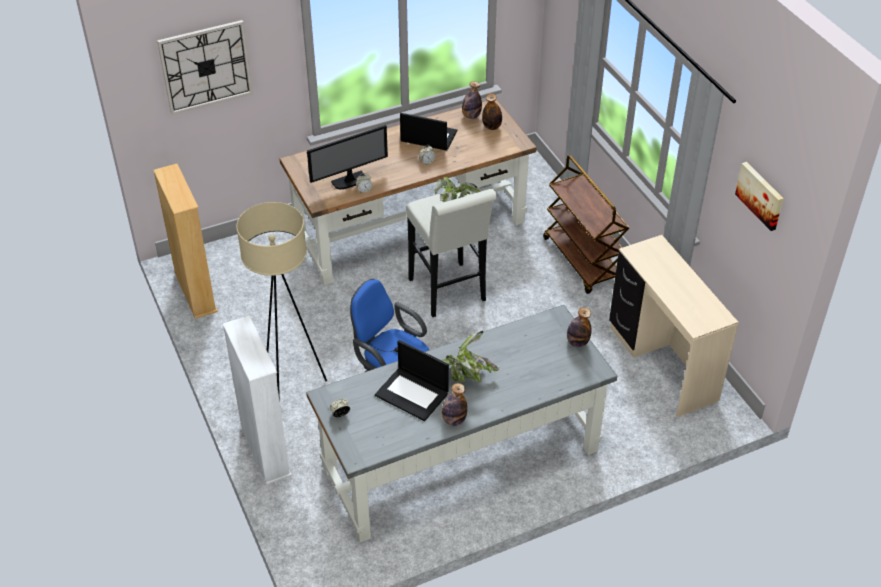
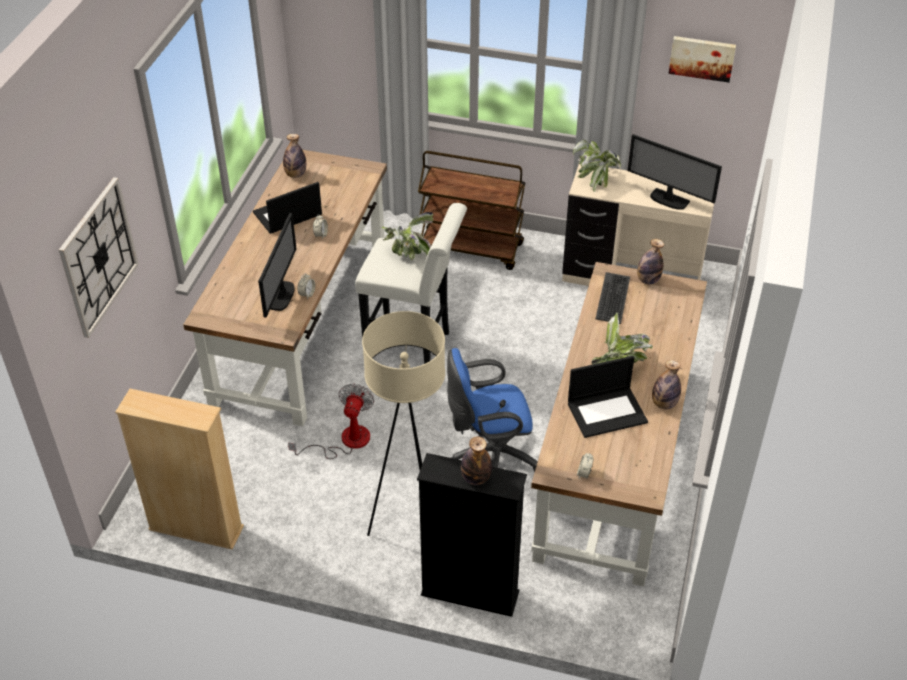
camera: 50 degrees left, 0 degrees up
(265, 451) = (470, 593): white bookcase -> black bookcase
(332, 312) = (345, 441): none -> fan
(460, 460) = (614, 461): grey desk -> brown desk
(492, 127) = (326, 171): bottle -> bottle (476, 478)
(534, 335) = (613, 298): none -> keyboard
(652, 253) = (595, 180): none -> potted plant
(681, 304) = (668, 200): none -> monitor

